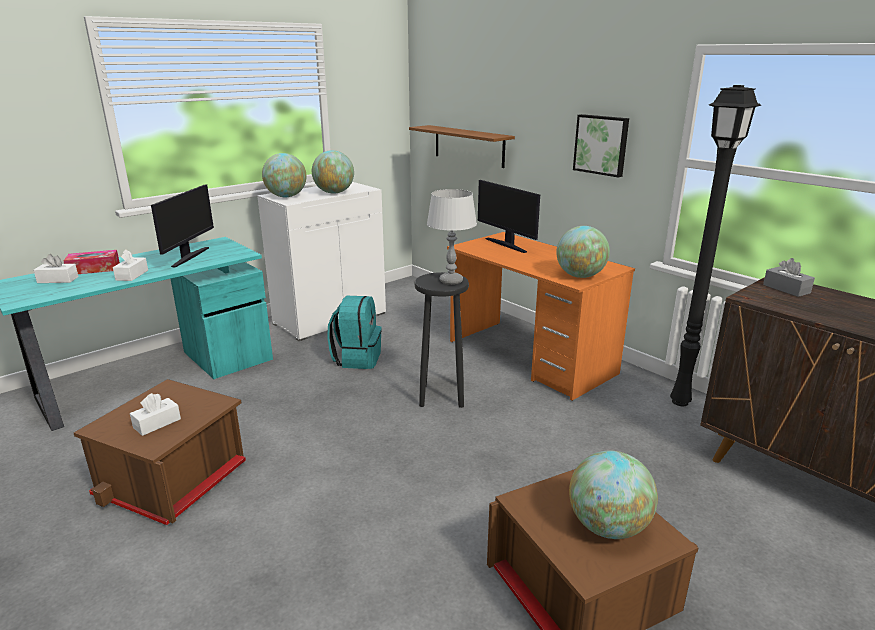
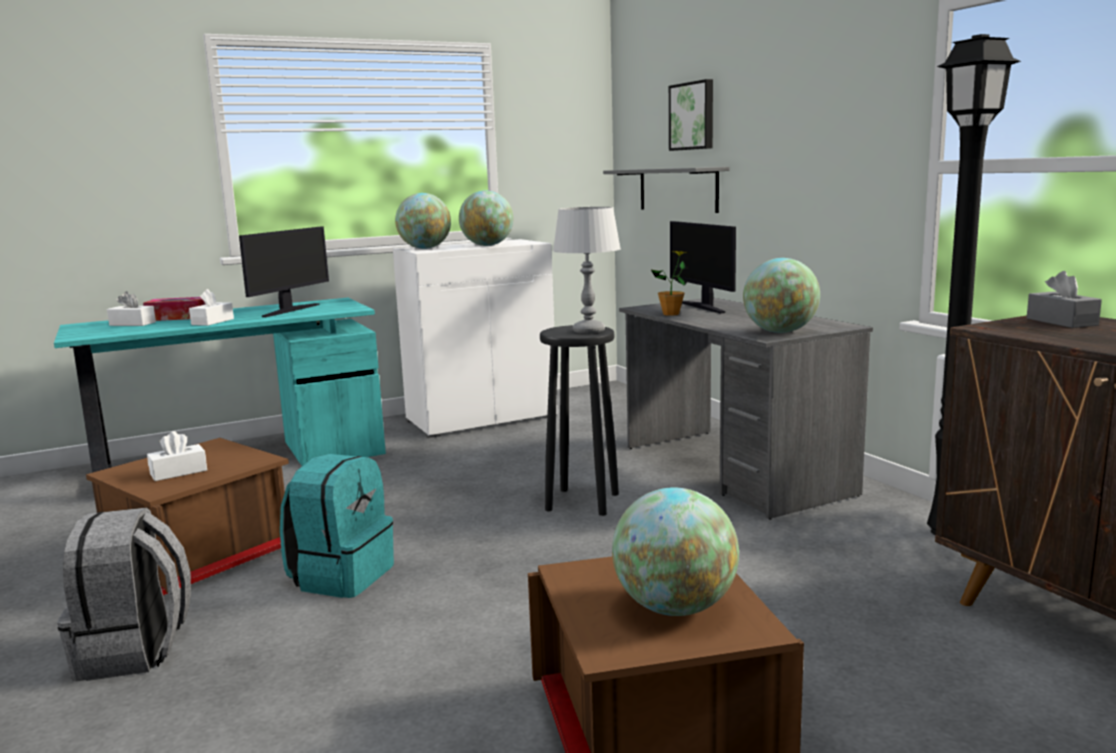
camera: 15 degrees right, 10 degrees down
(171, 583) = (134, 652): none -> grey backpack
(357, 358) = (492, 458): turquoise backpack -> turquoise backpack (341, 576)
(468, 146) = (677, 189): brown shelf -> grey shelf
(490, 254) = (671, 314): none -> potted plant
(530, 357) = (734, 470): orange desk -> grey desk
(601, 145) = (832, 160): picture -> picture (693, 116)

